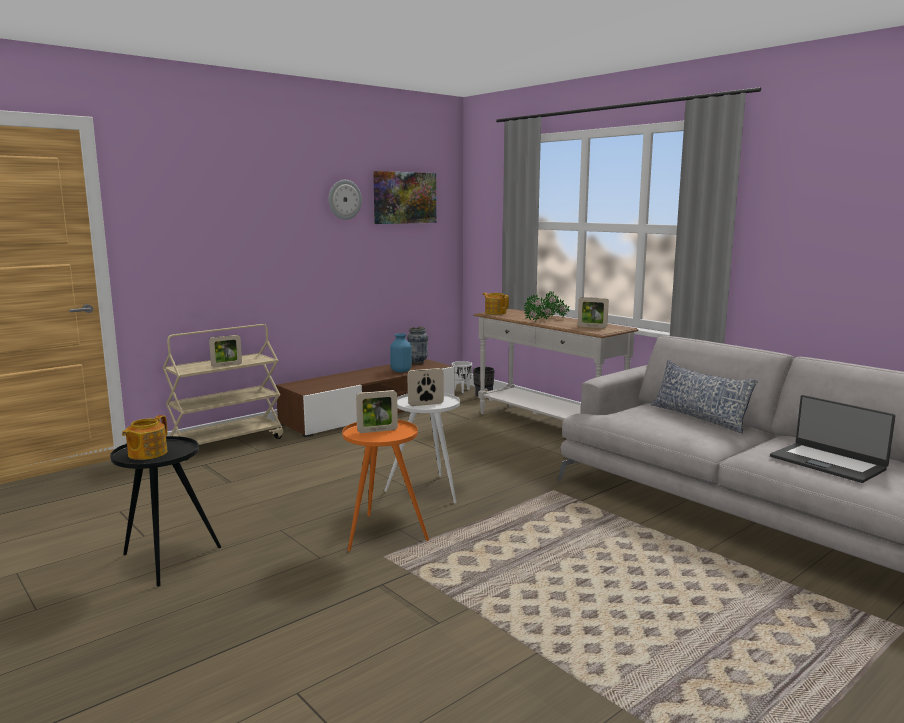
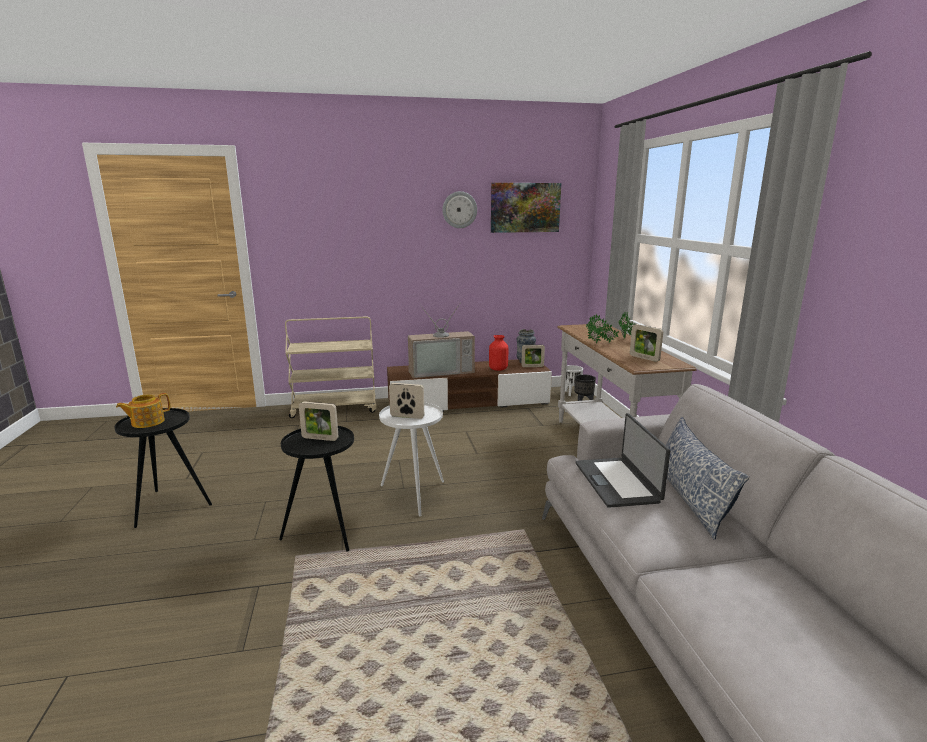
camera: 30 degrees right, 5 degrees up
(226, 365) = (330, 348): picture frame -> picture frame (532, 366)
(344, 380) = (441, 371): none -> television
(382, 533) = (326, 530): orange side table -> black side table
(401, 371) = (498, 369): blue vase -> red vase
(495, 312) = (579, 326): teapot -> none
(828, 463) = (777, 635): laptop -> laptop (617, 482)

